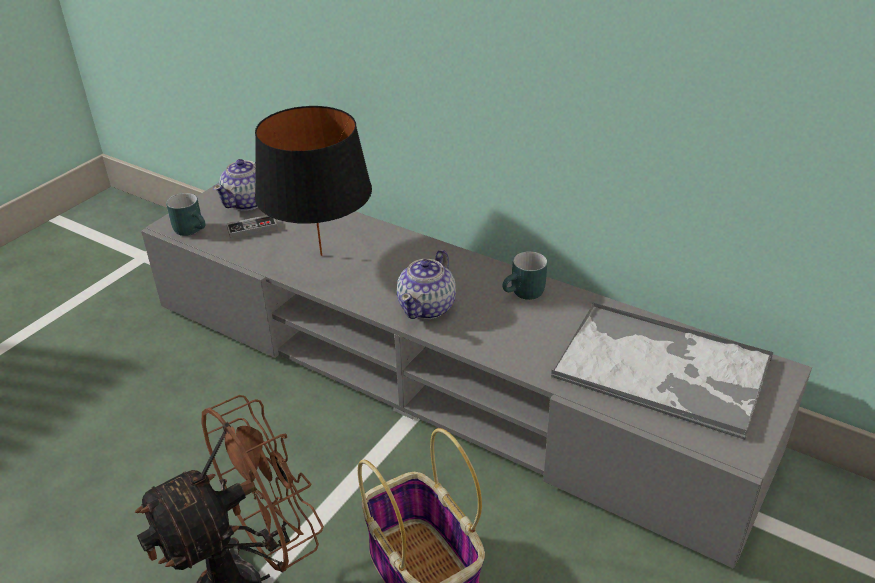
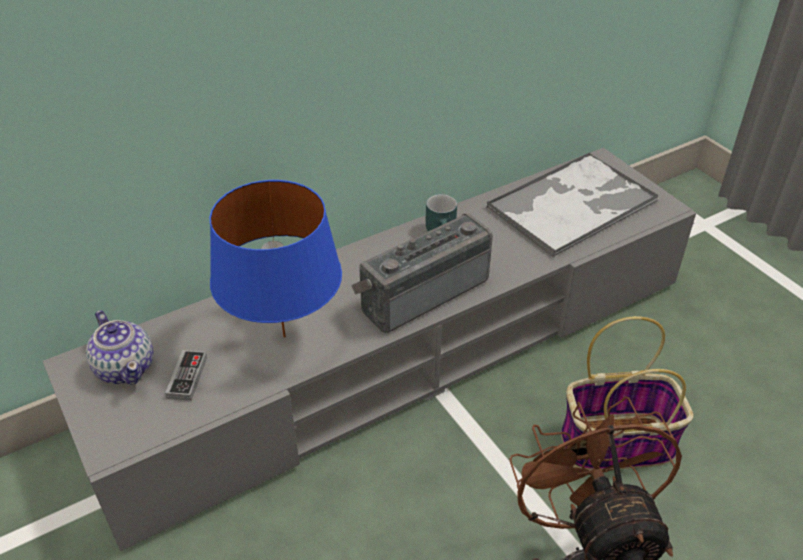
camera: 65 degrees left, 5 degrees up
(193, 229) = (139, 429): turquoise mug -> none
(321, 255) = (284, 336): black table lamp -> blue table lamp
(427, 307) = (421, 292): teapot -> radio

